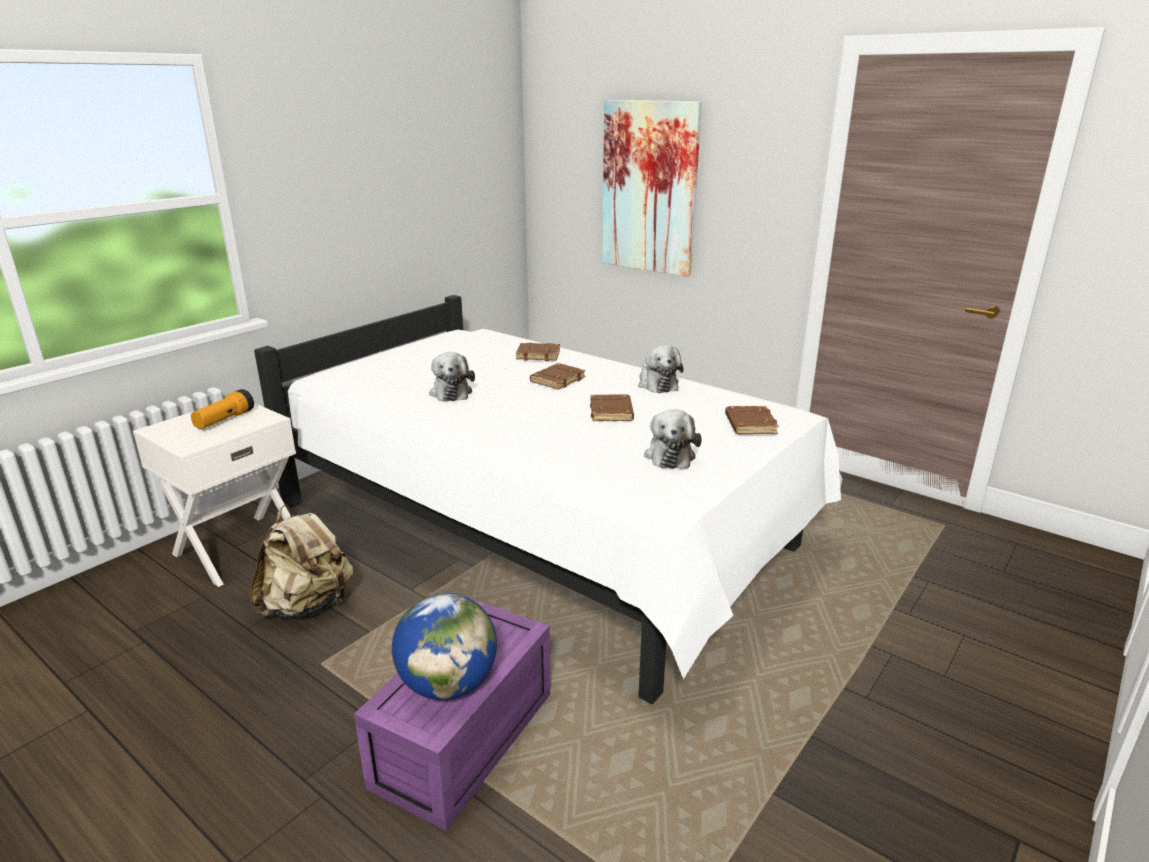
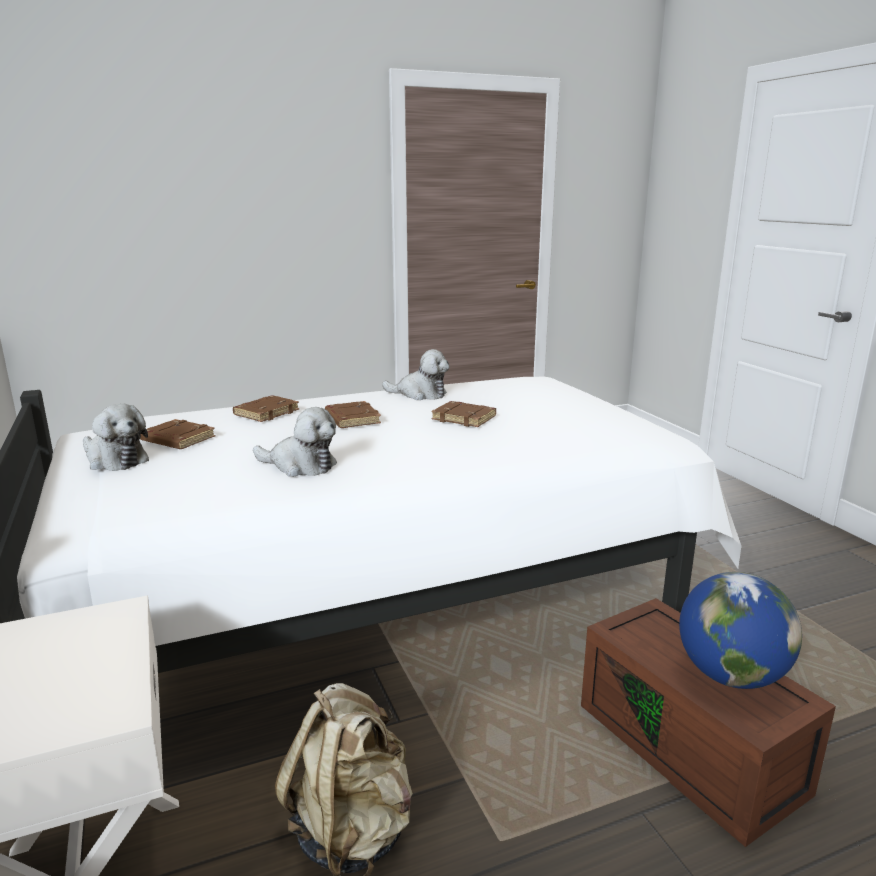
camera: 60 degrees left, 5 degrees down
(224, 420) = (50, 657): flashlight -> none
(465, 741) = (693, 748): purple storage box -> brown storage box
(649, 188) = (199, 222): picture -> none
(670, 455) = (576, 421): plush toy -> plush toy (115, 460)
(749, 424) = (544, 390): brown book -> brown book (177, 440)

